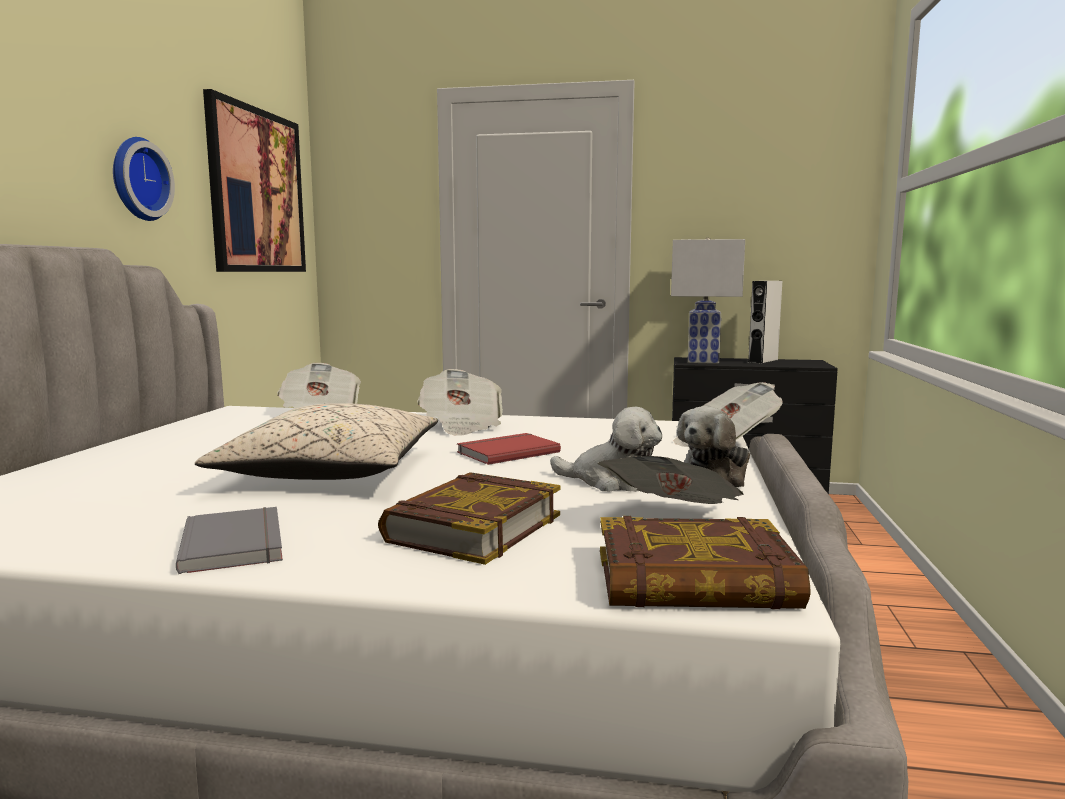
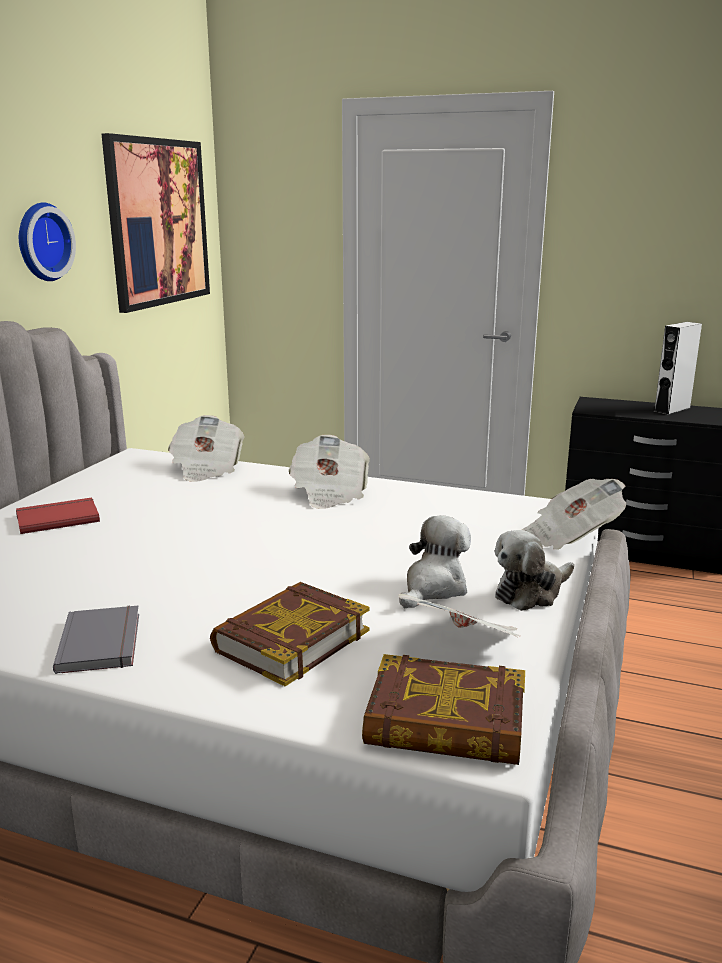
camera: 10 degrees right, 10 degrees up
(331, 471) = (196, 554): beige pillow -> none
(506, 452) = (356, 537): red book -> red book (57, 518)
(611, 481) = (433, 588): plush toy -> plush toy turned 90 degrees counterclockwise
(702, 361) = (605, 407): white table lamp -> none

